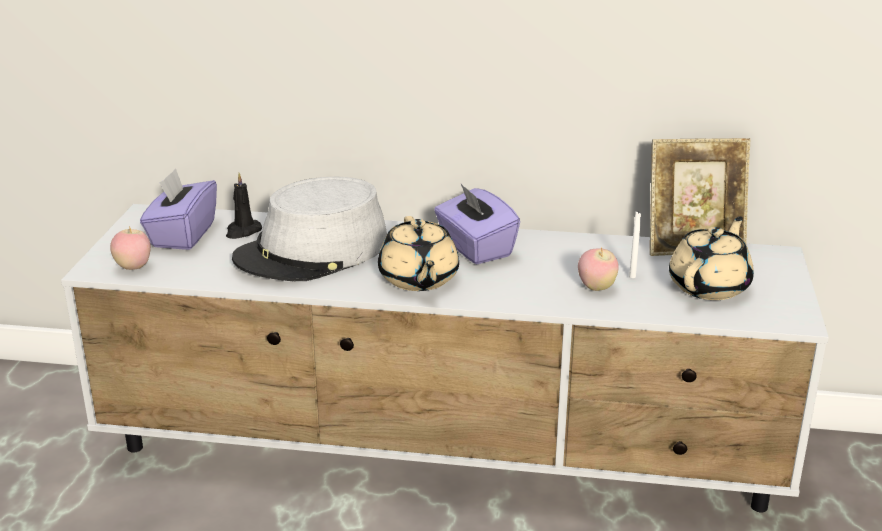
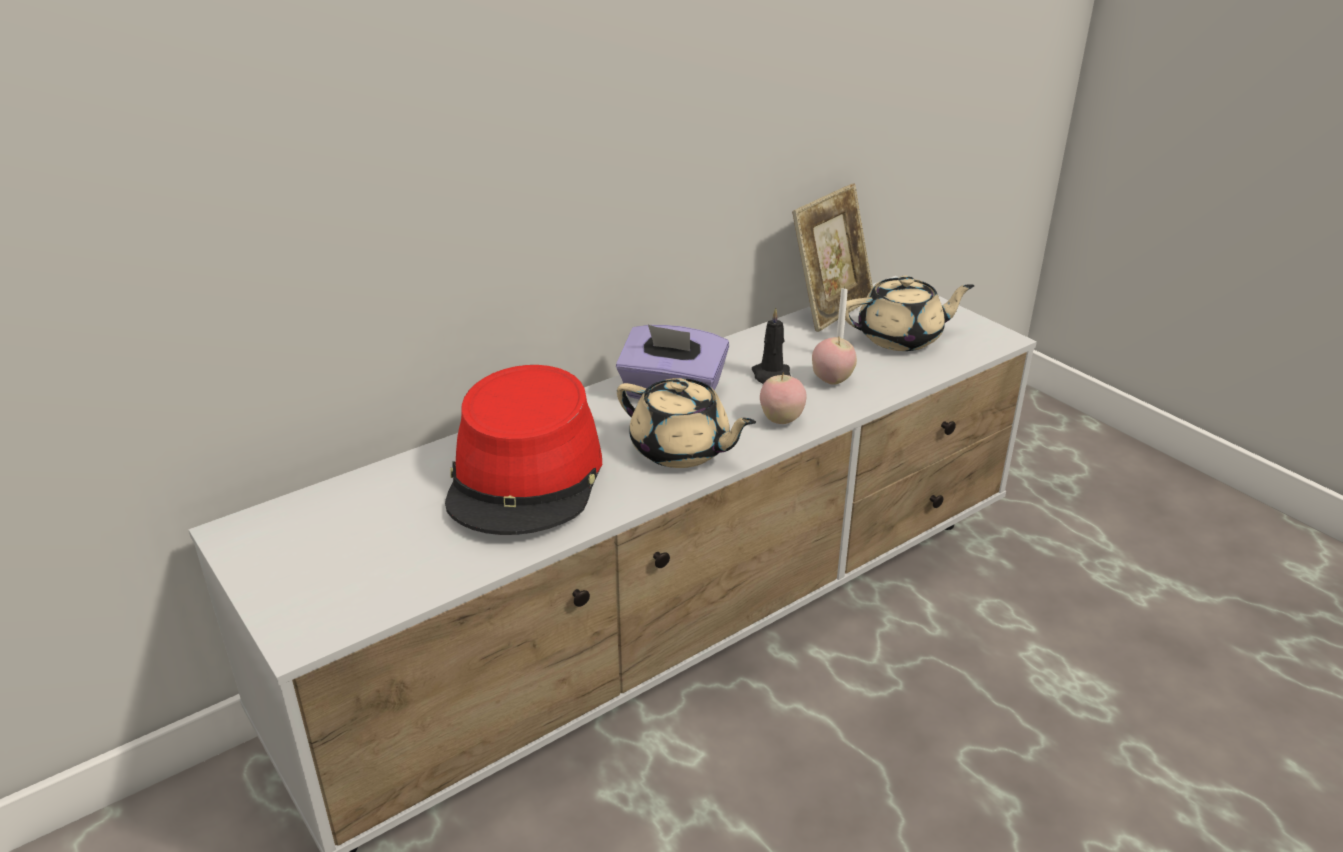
camera: 45 degrees left, 5 degrees up
(133, 267) = (350, 606): apple -> apple (781, 420)
(182, 235) = (337, 534): purple tissue box -> none
(243, 231) = (404, 493): black candle -> black candle (772, 377)
(313, 251) = (526, 475): grey hat -> red hat
(710, 286) = (901, 338): beige teapot -> beige teapot turned 90 degrees clockwise

